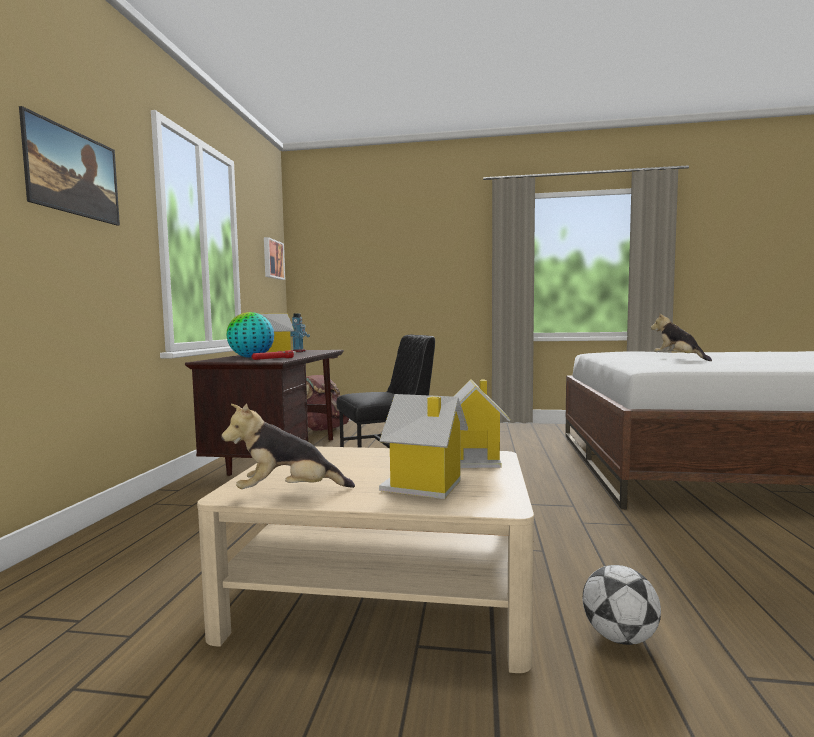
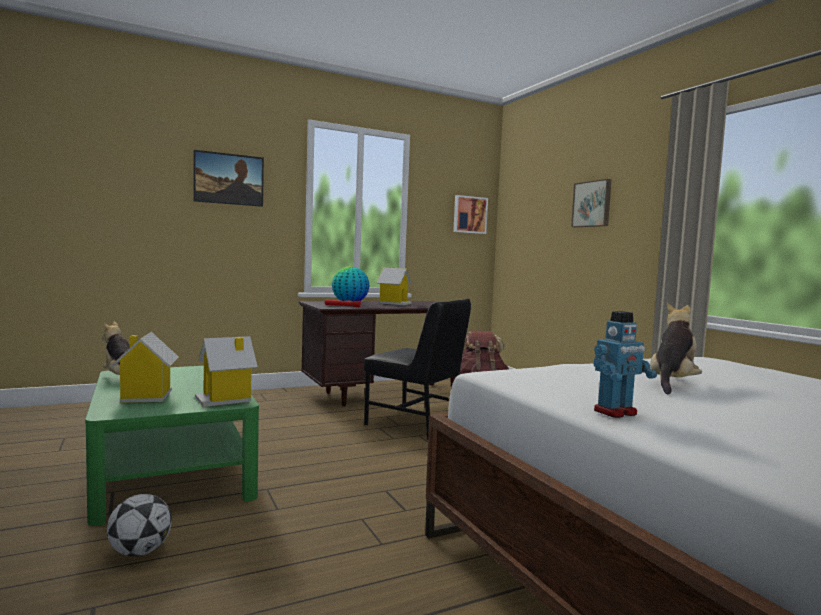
camera: 55 degrees right, 0 degrees up
(299, 351) = (425, 304): toy robot -> toy robot (616, 412)
(382, 593) = (173, 471): beige coffee table -> green coffee table
(413, 254) = (592, 204): none -> picture

